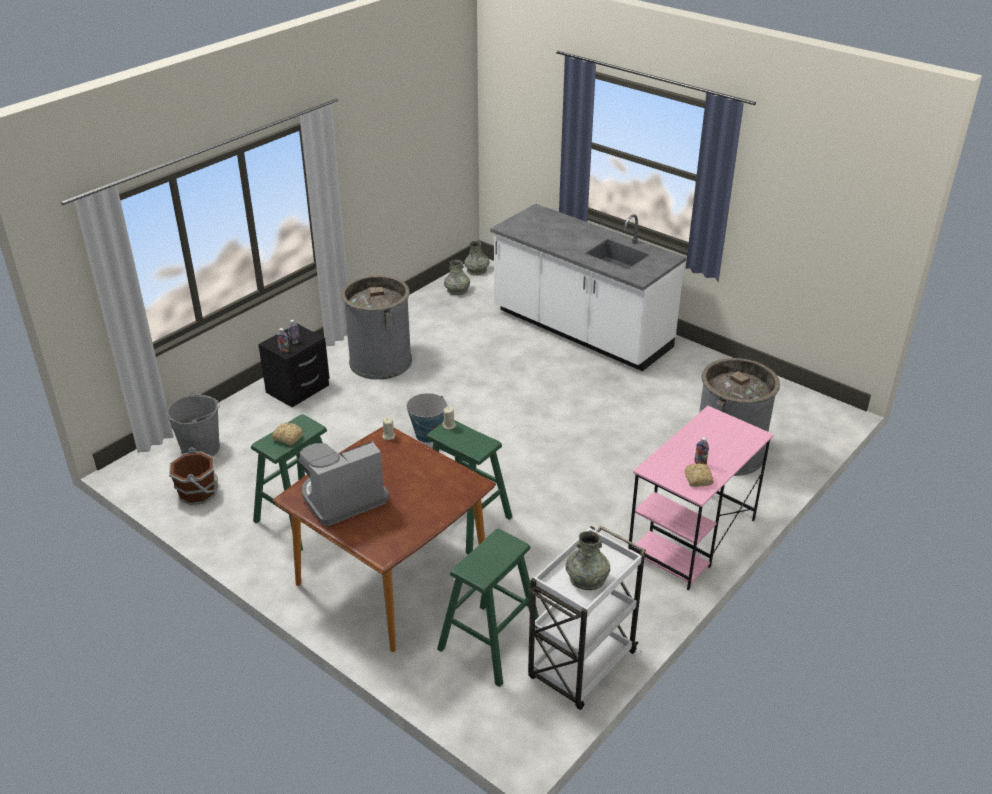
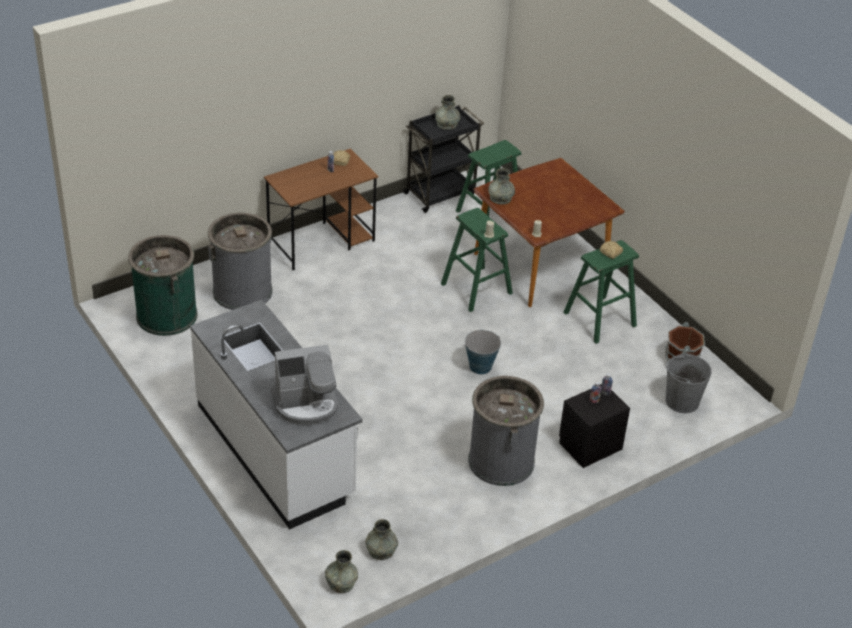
camera: 165 degrees left, 5 degrees up
(342, 497) = (577, 200): coffee machine -> coffee machine (306, 404)
(452, 476) = (500, 198): none -> grey vase
(581, 667) = (440, 194): white cart -> black cart
(691, 538) = (322, 241): pink desk -> brown desk
(779, 411) = (167, 315): none -> green trash can

